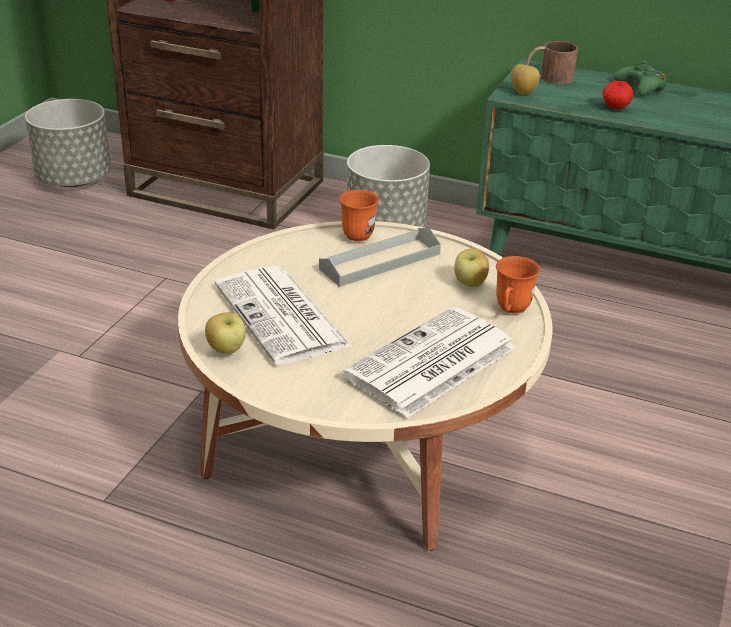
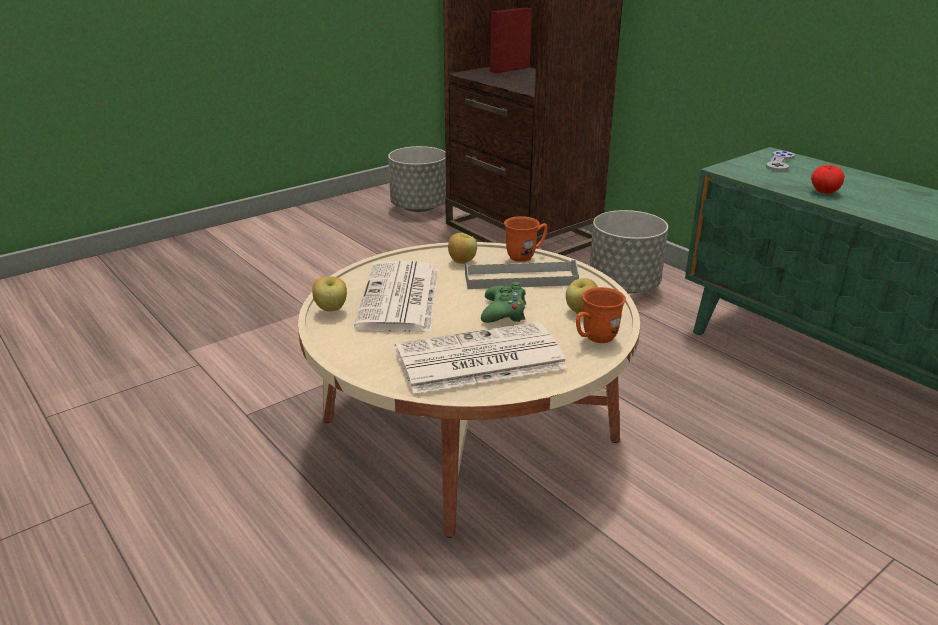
camera: 30 degrees right, 5 degrees down
(522, 93) = (740, 169): apple -> apple (462, 262)
(548, 78) = (780, 162): brown mug -> grey game controller
(640, 87) = (871, 181): green game controller -> green game controller (504, 312)

